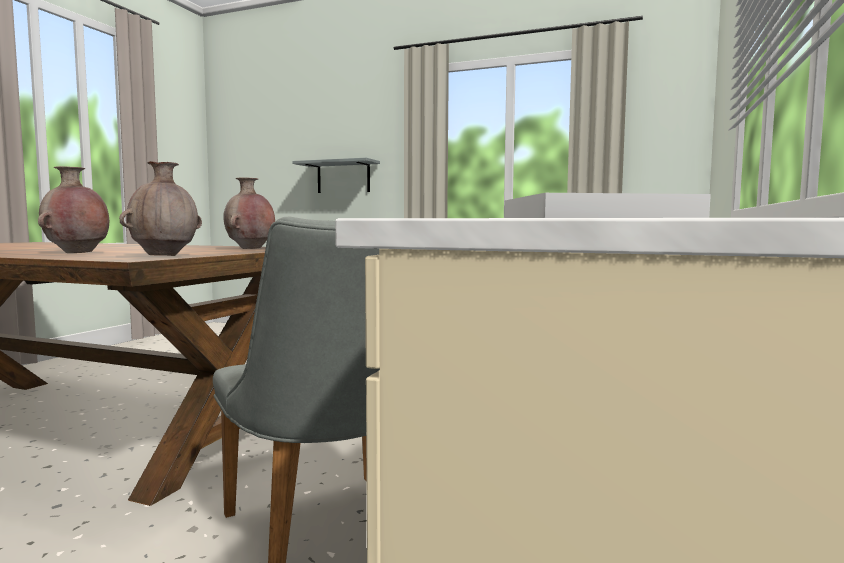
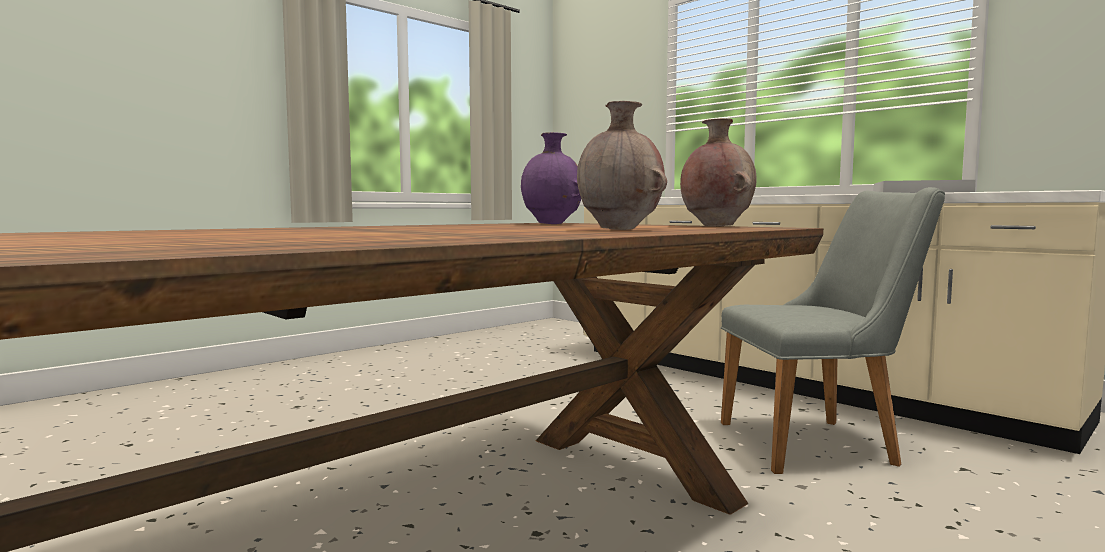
camera: 65 degrees left, 0 degrees up
(250, 248) = (552, 224): brown vase -> purple vase
(343, 177) = (158, 118): grey shelf -> none

